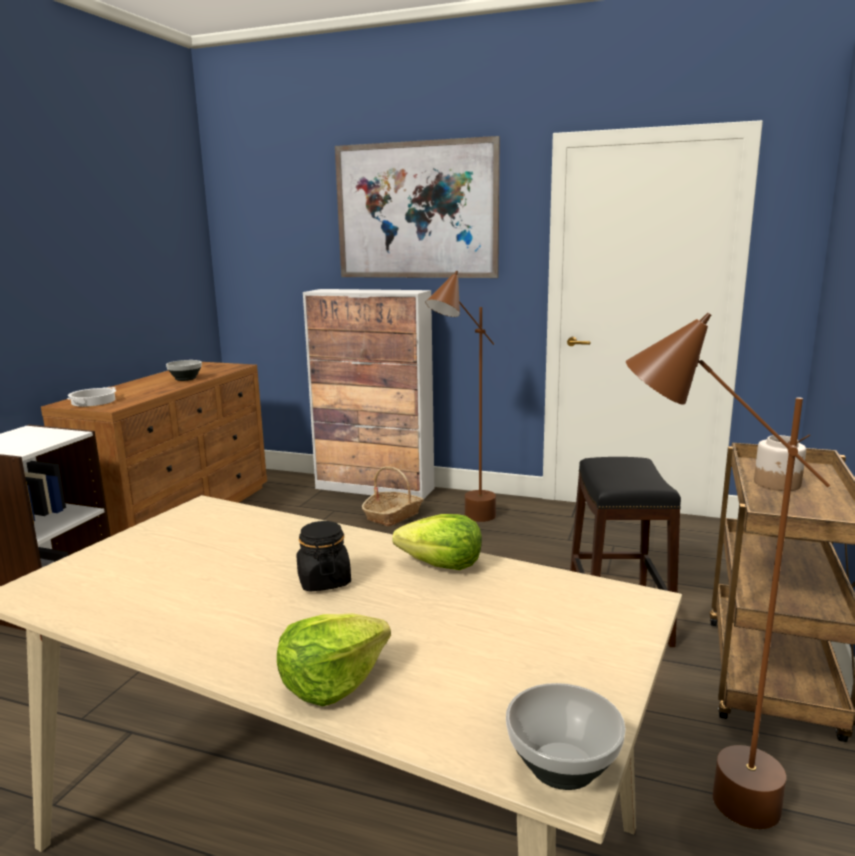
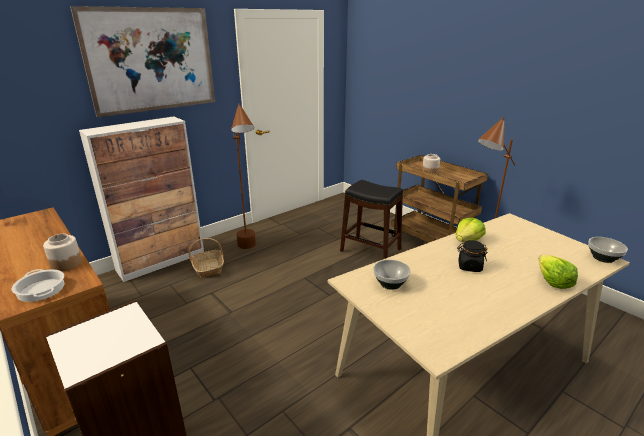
camera: 60 degrees left, 10 degrees up
(143, 395) = (66, 264): none -> jar
(186, 379) = (41, 239): bowl -> bowl (390, 283)

